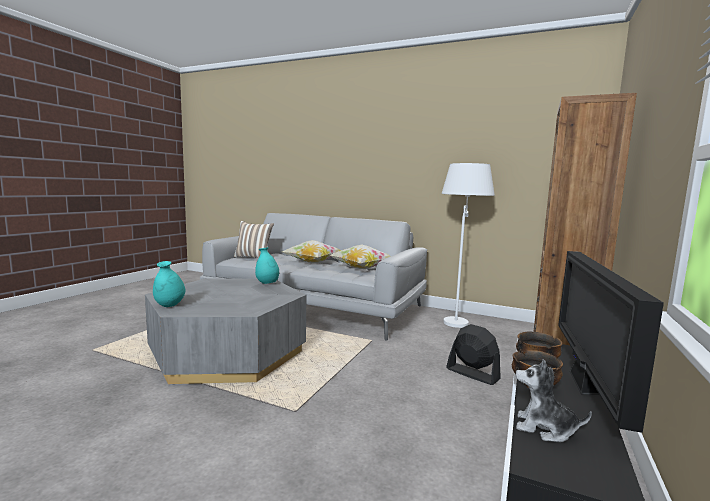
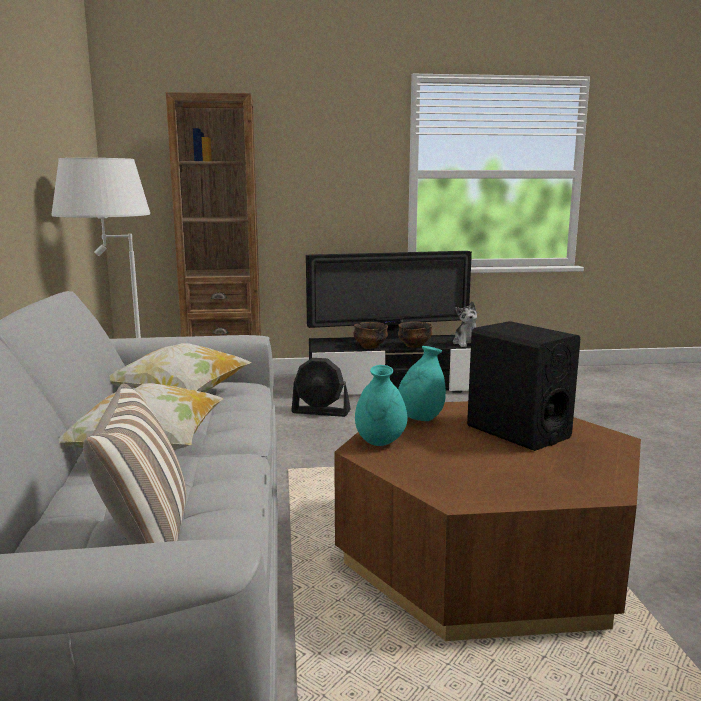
camera: 120 degrees left, 5 degrees up
(169, 305) = (611, 453): turquoise vase -> turquoise vase (421, 419)
(225, 301) = (517, 432): none -> black speaker
(228, 353) = (484, 556): grey coffee table -> brown coffee table
(472, 374) = (321, 412): black fan -> black fan turned 90 degrees counterclockwise

